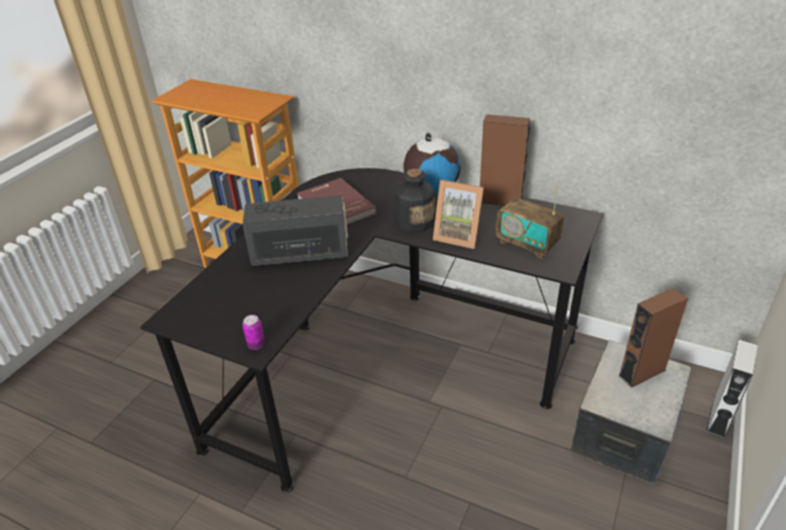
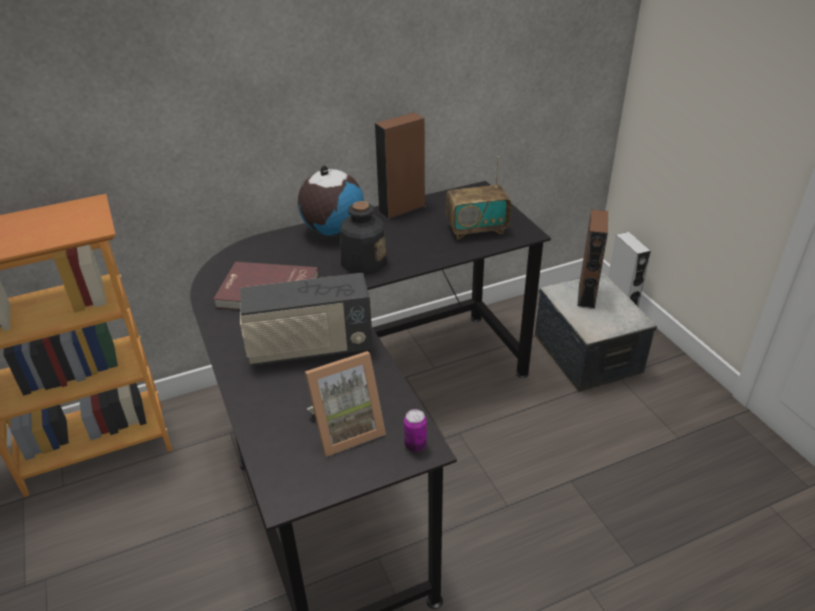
camera: 50 degrees left, 0 degrees up
(301, 253) = (310, 348): radio -> radio turned 135 degrees counterclockwise
(458, 235) = (418, 252): picture frame -> picture frame (346, 429)

